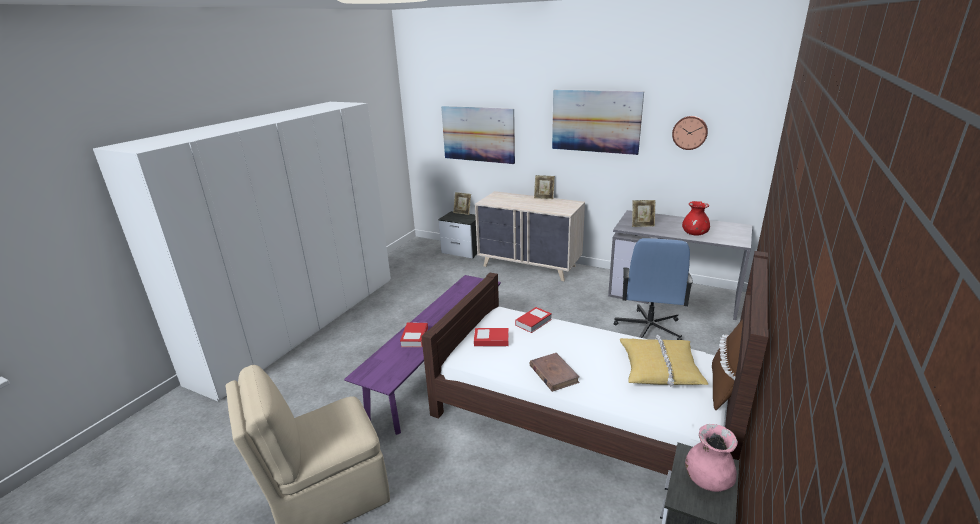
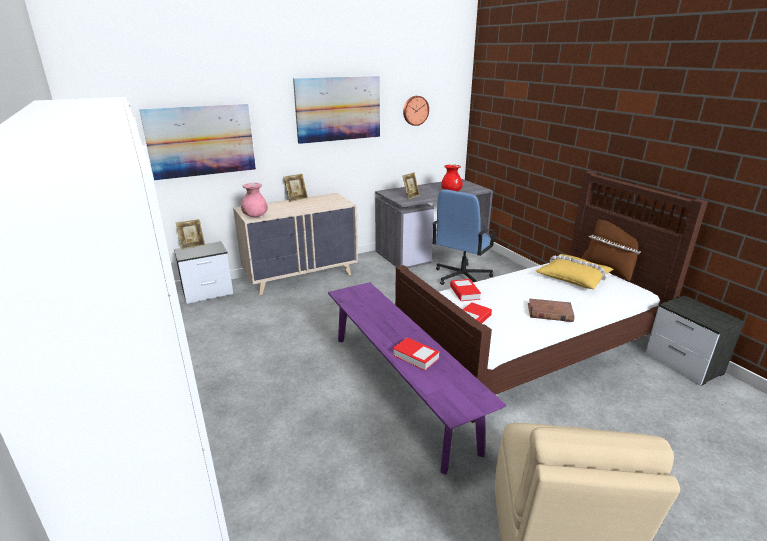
camera: 55 degrees left, 0 degrees up
(648, 329) = (461, 277): blue office chair -> blue office chair turned 75 degrees clockwise
(707, 480) = (700, 310): pink vase -> pink vase (255, 216)

